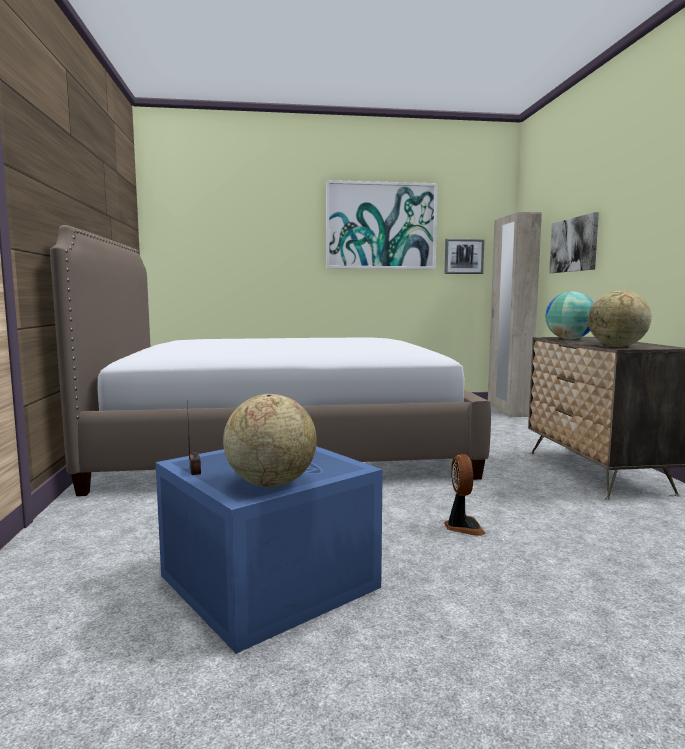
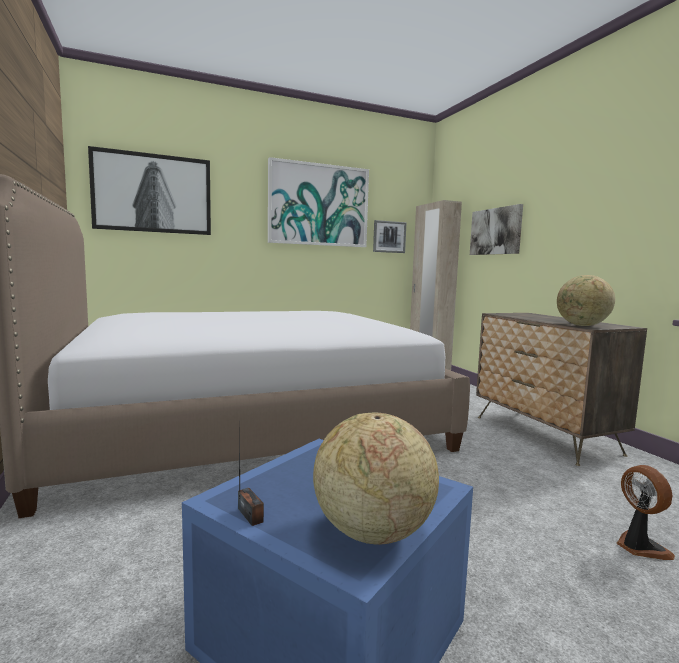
camera: 15 degrees left, 0 degrees up
(214, 225) = (153, 193): none -> picture
(462, 527) = (483, 514): fan -> fan (639, 547)
(569, 339) = (519, 316): globe -> none

